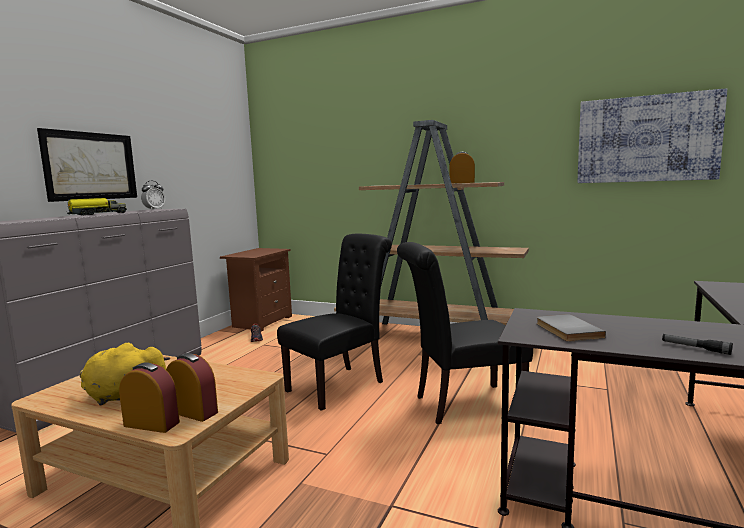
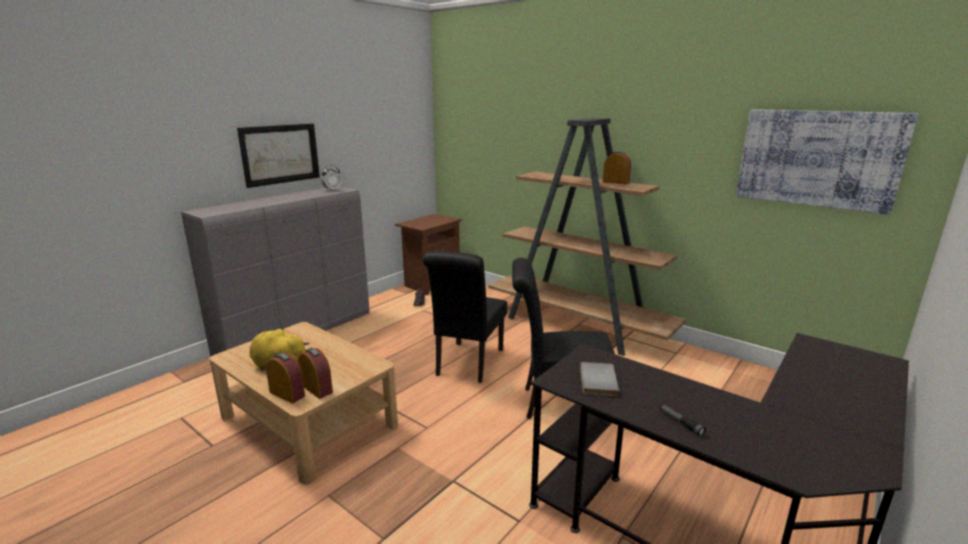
camera: 15 degrees right, 10 degrees up
(97, 214) = (283, 197): toy truck -> none
(340, 385) = (467, 364): black chair -> black chair turned 135 degrees clockwise

